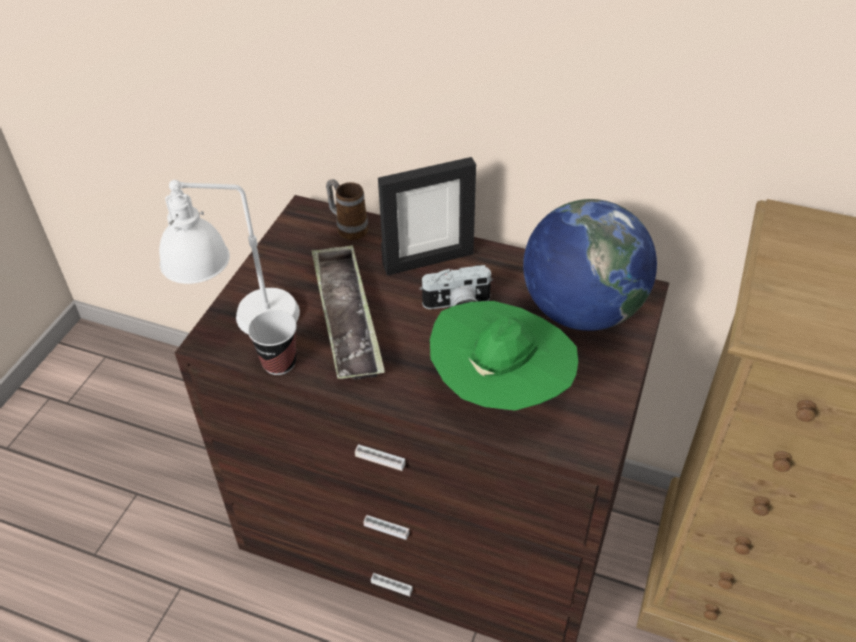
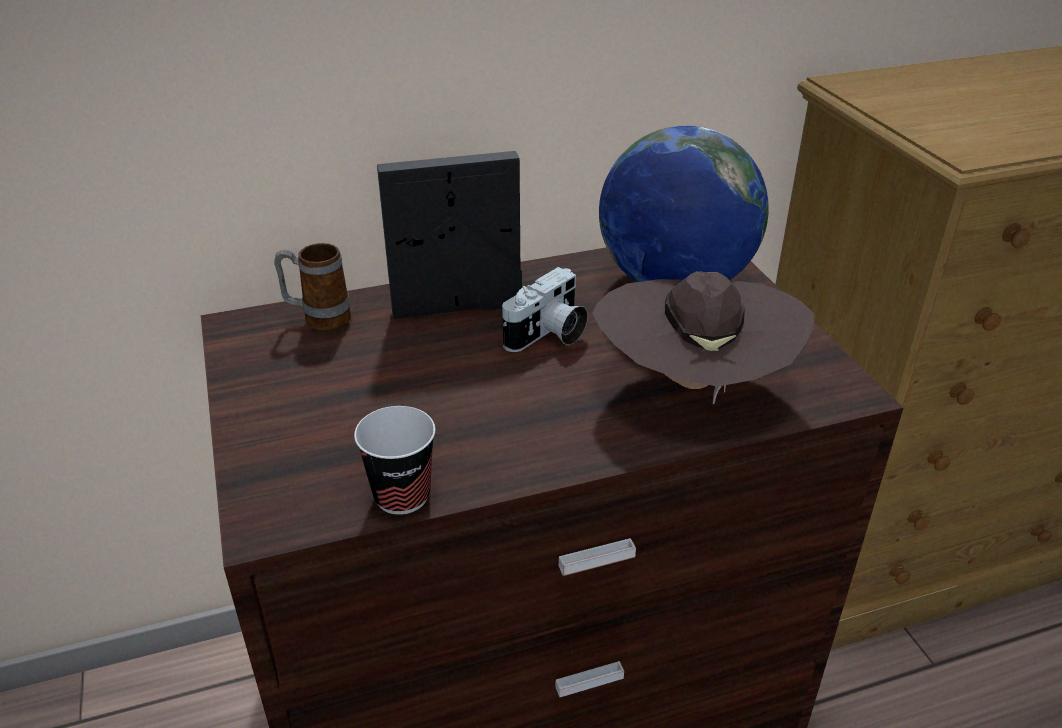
camera: 40 degrees left, 10 degrees down
(242, 326) = (295, 483): white table lamp -> none
(347, 318) = (432, 405): tray -> none
(428, 259) = (457, 308): picture frame -> picture frame turned 135 degrees counterclockwise
(501, 389) = (694, 386): green hat -> brown hat

